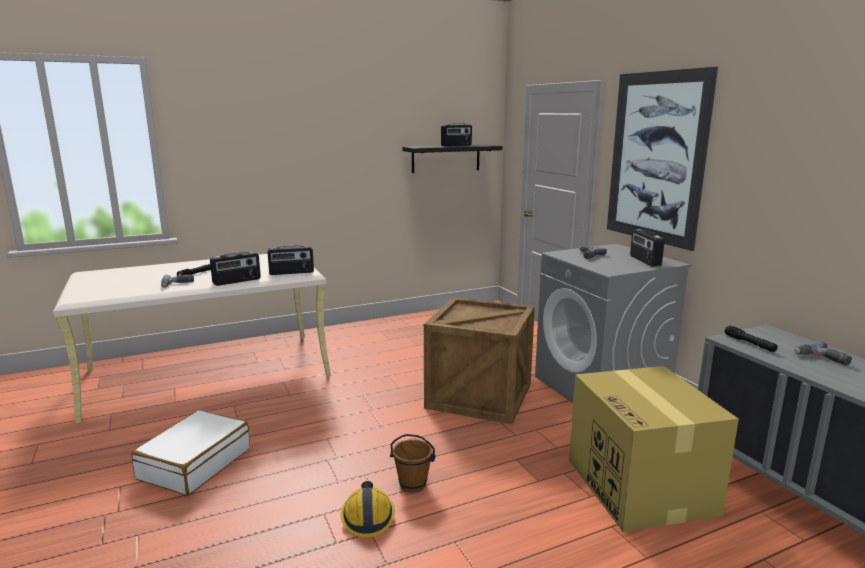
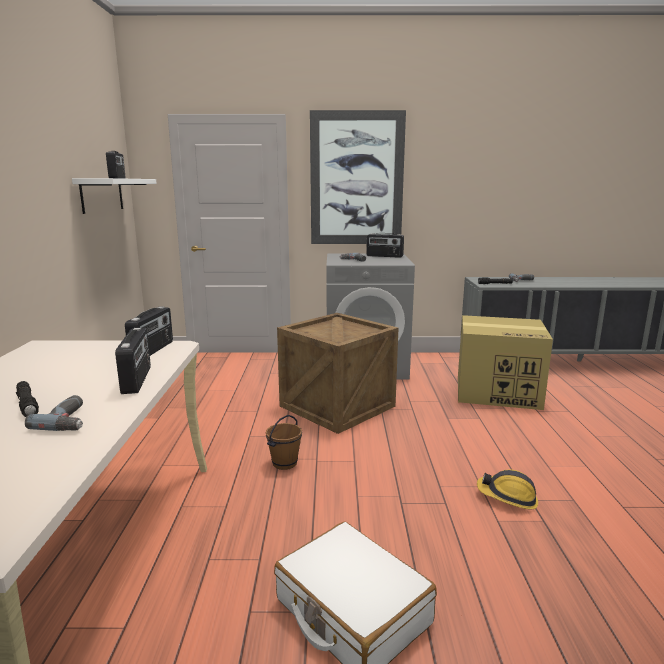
camera: 65 degrees left, 0 degrees up
(413, 484) = (465, 466): brown bucket -> brown bucket (284, 463)
(446, 158) = (102, 195): black shelf -> white shelf

